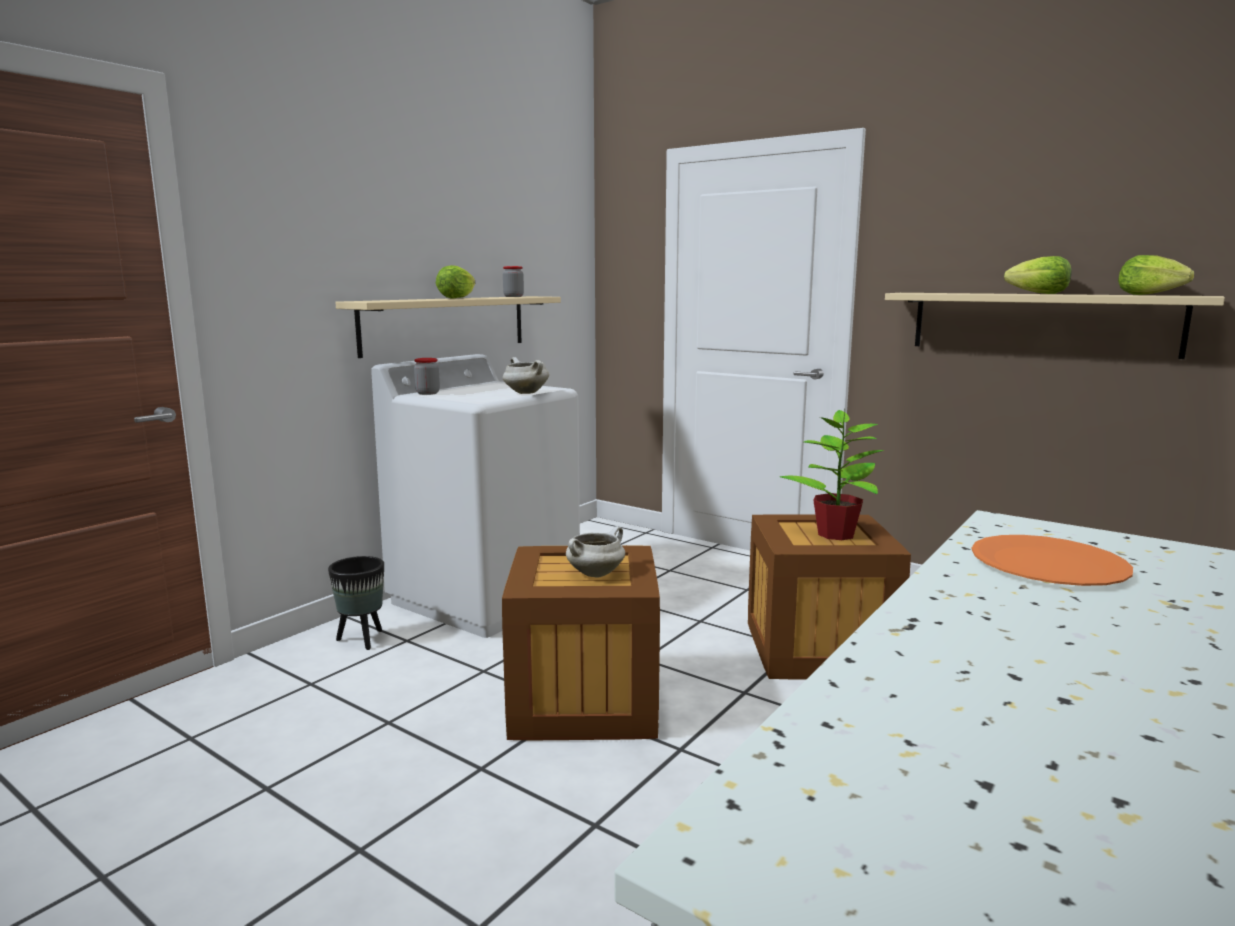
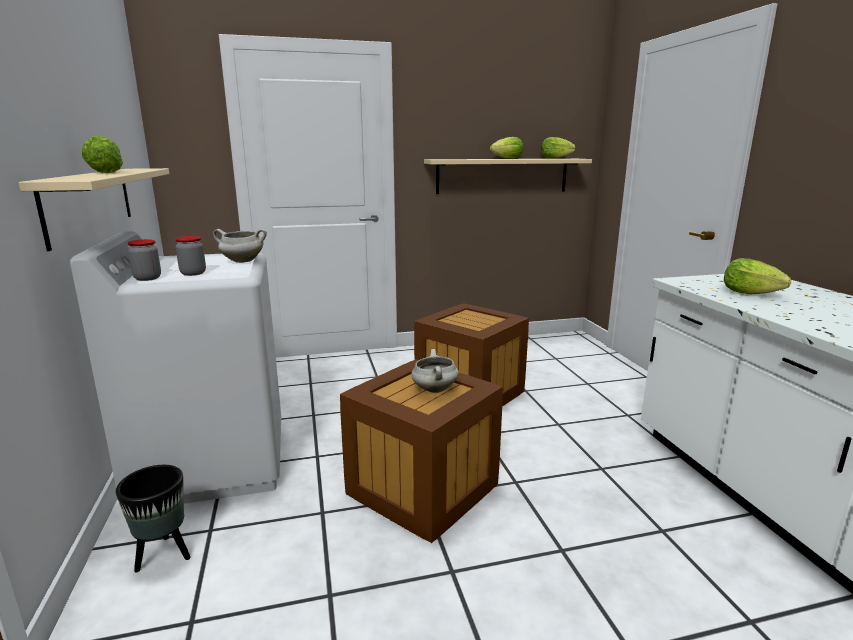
camera: 50 degrees left, 5 degrees up
(513, 296) = (133, 169): jar -> jar (193, 273)
(835, 534) = (476, 319): potted plant -> none
(1048, 564) = (749, 293): orange plate -> lettuce

